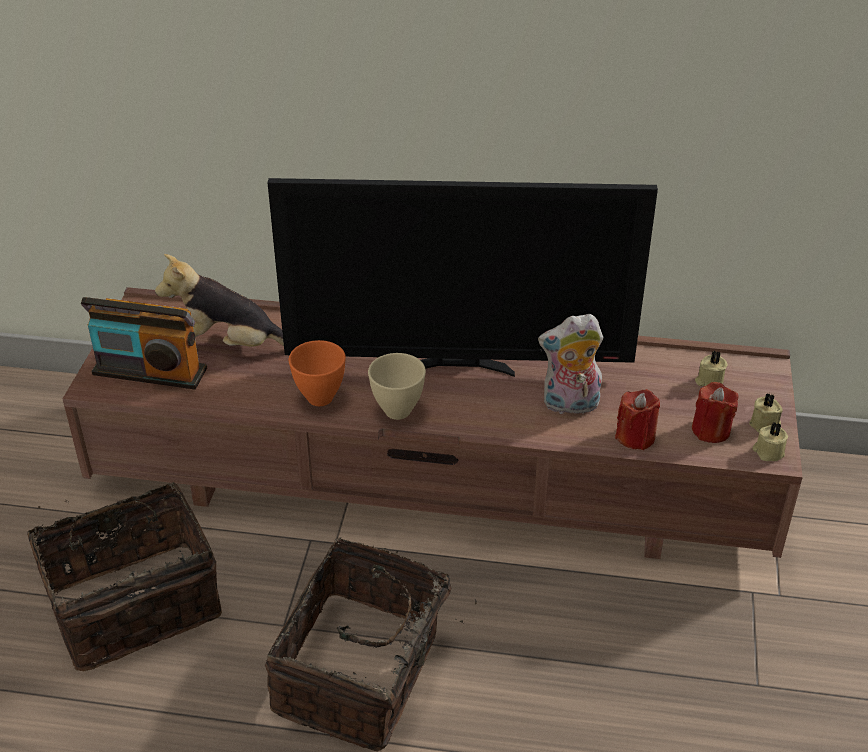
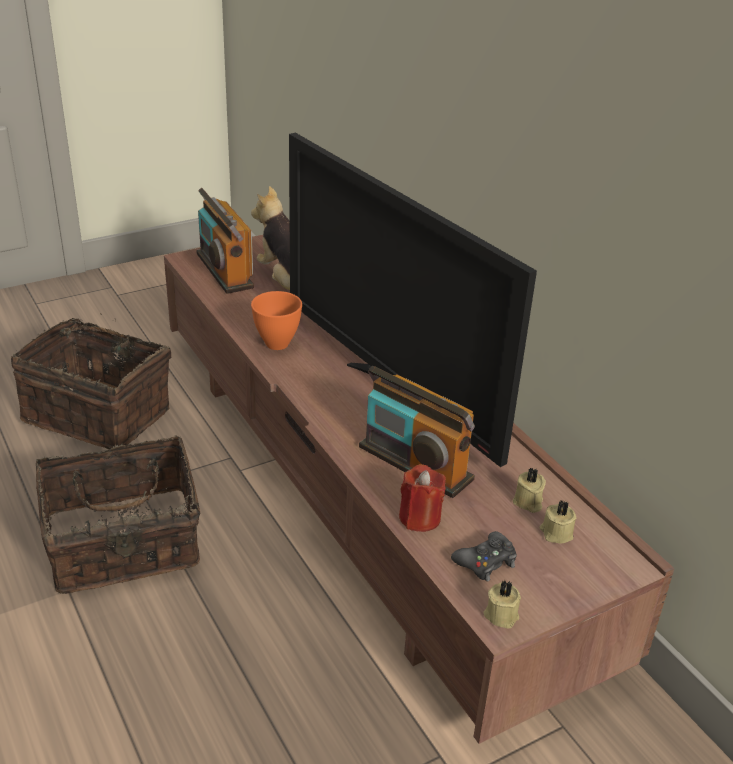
camera: 50 degrees right, 5 degrees down
(397, 412) = (302, 383): beige bowl -> none
(569, 405) = (415, 463): plush toy -> radio
(711, 430) = (486, 562): red candle -> black game controller
(765, 424) = (539, 596): beige candle -> beige candle (528, 502)

